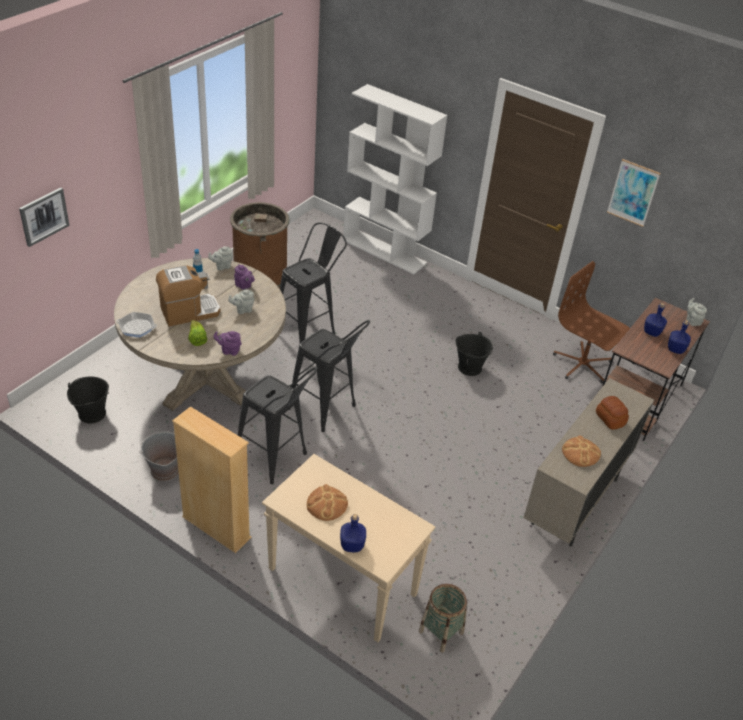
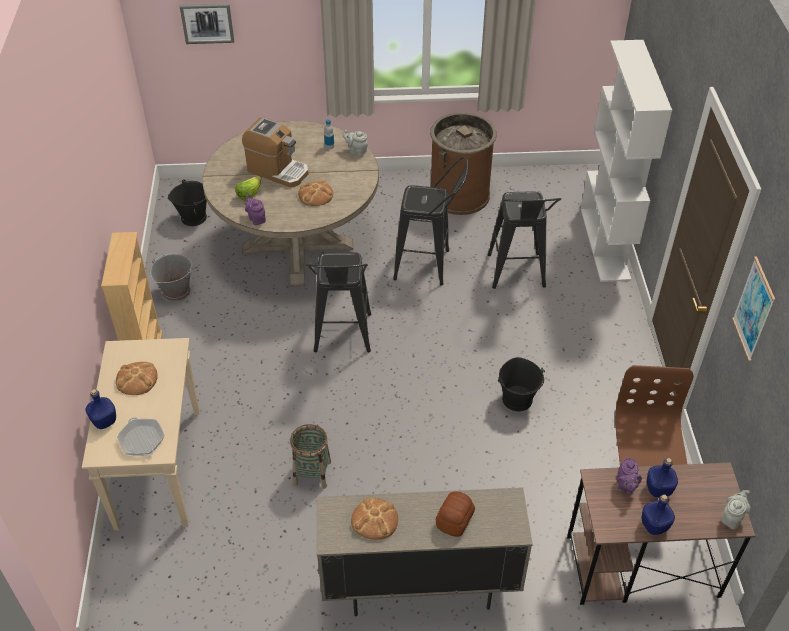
camera: 55 degrees right, 5 degrees up
(137, 327) = (227, 158): frying pan -> frying pan (142, 440)
(243, 310) = (316, 195): grey teapot -> bread
(244, 286) = (346, 177): purple teapot -> purple teapot (625, 486)
(276, 460) = (251, 345): black stool -> black stool (516, 276)
(441, 632) = (161, 569): basket -> basket (312, 473)

